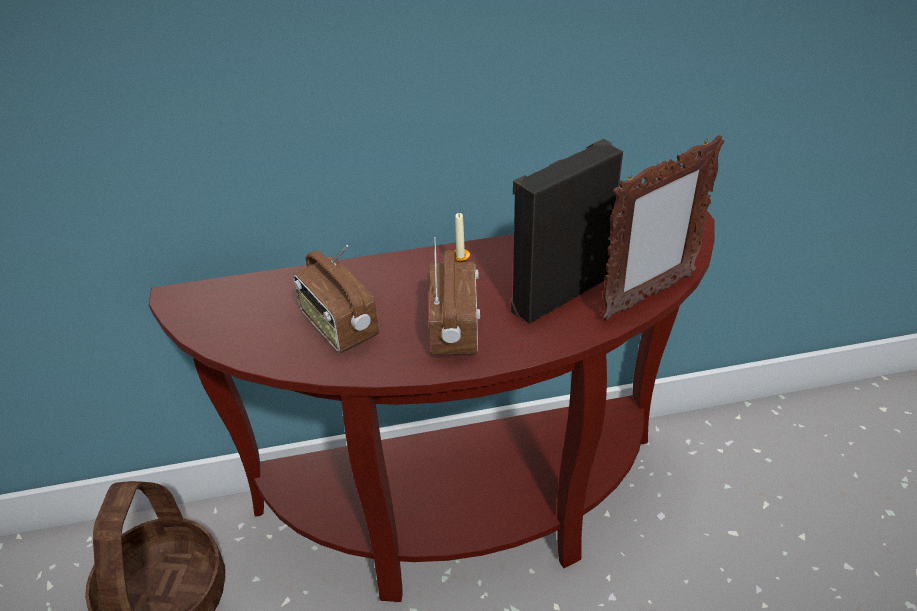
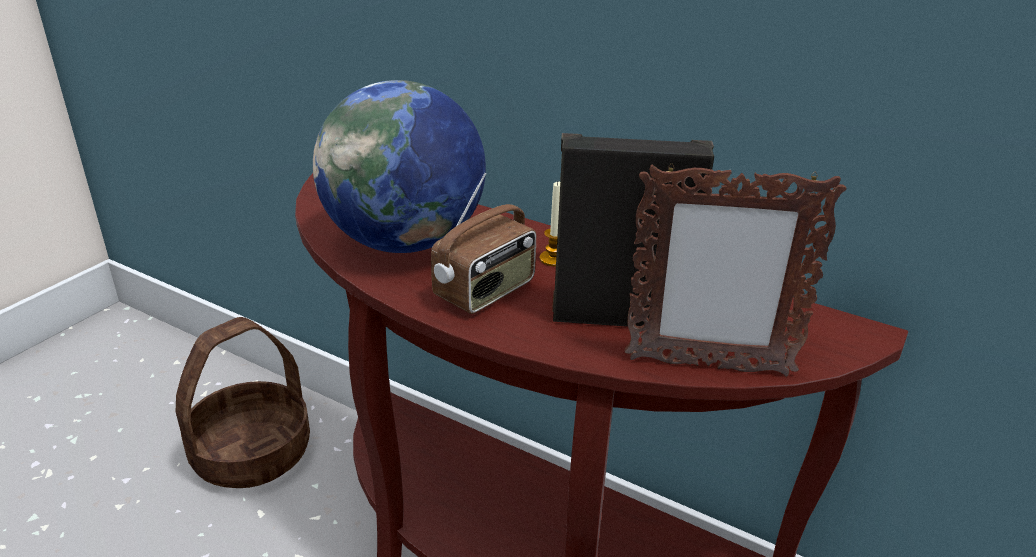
camera: 40 degrees right, 10 degrees down
(338, 326) = (405, 242): radio -> globe

